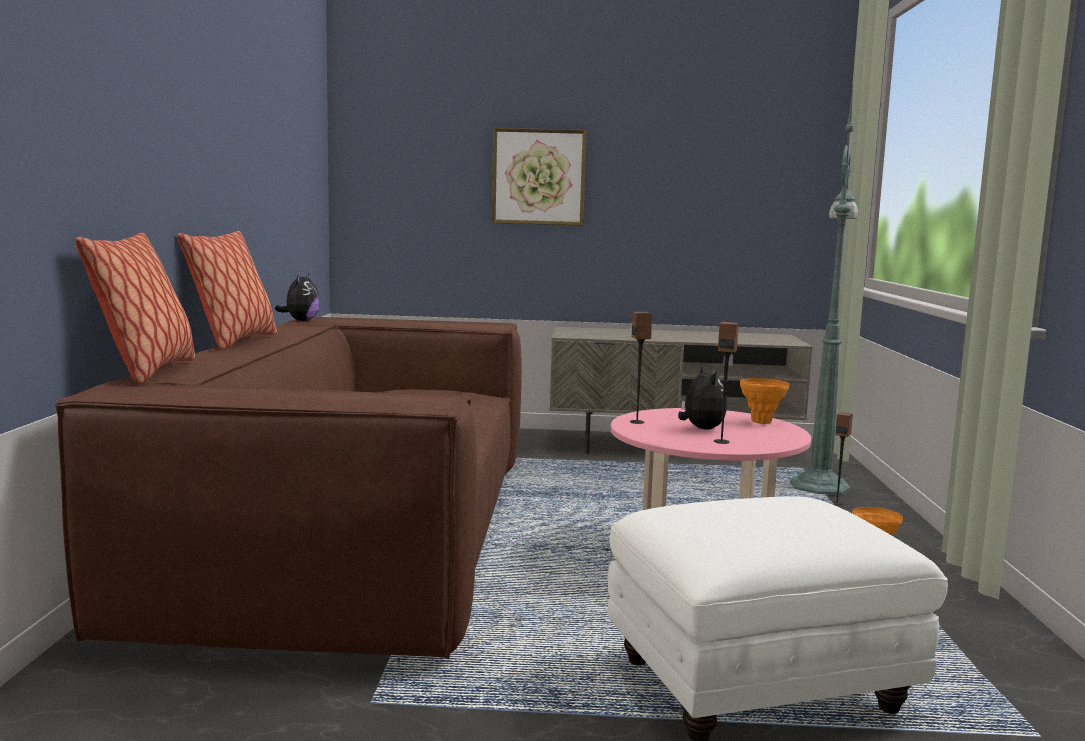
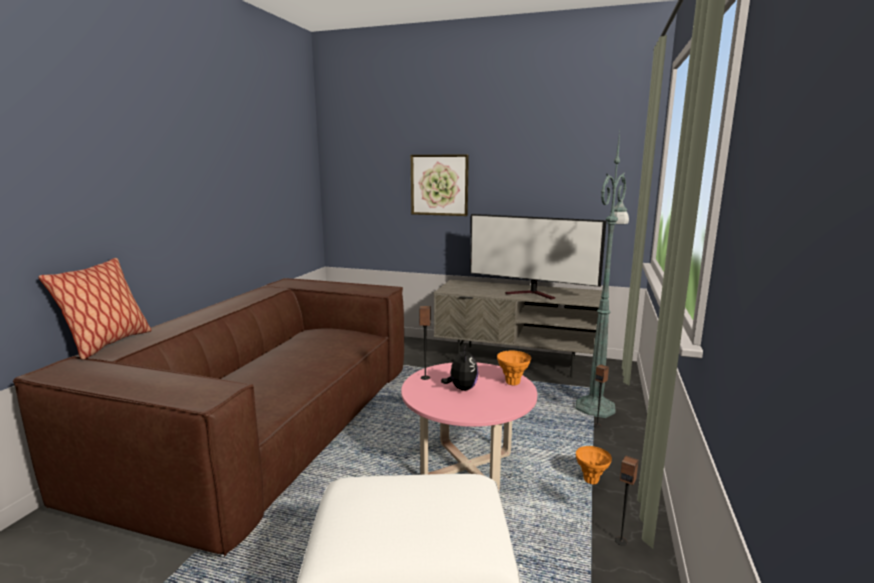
camera: 15 degrees right, 5 degrees up
(234, 341) = (205, 308): pillow -> none
(301, 321) = (276, 283): plush toy -> none
(700, 338) = (533, 294): none -> television
(721, 441) = (461, 405): speaker -> speaker (621, 541)

